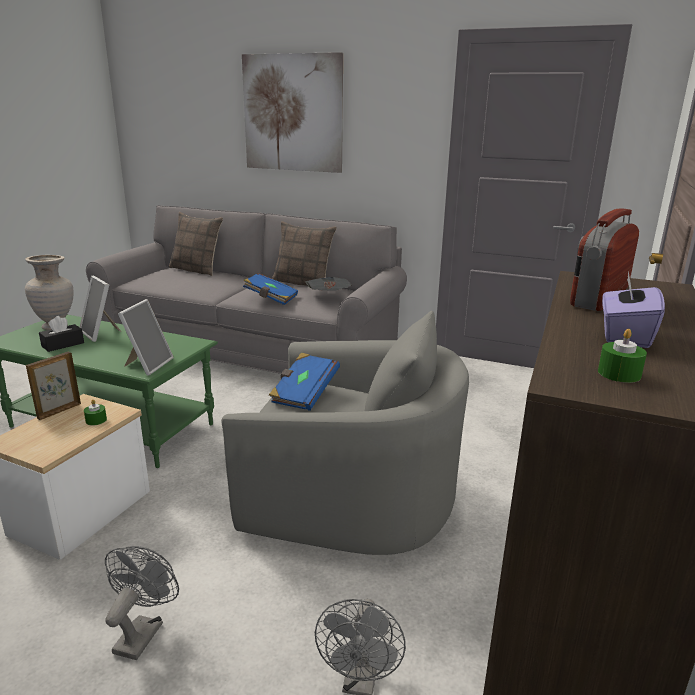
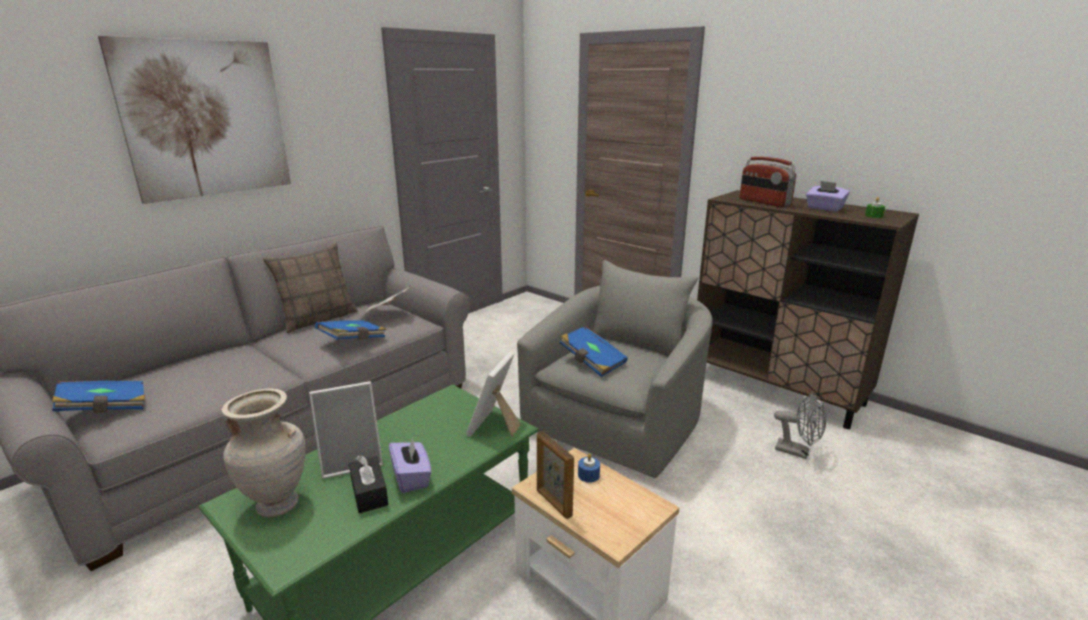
camera: 70 degrees left, 0 degrees up
(78, 352) = (411, 477): none -> purple tissue box
(96, 420) = (588, 475): green candle -> blue candle
(142, 631) = (760, 542): grey fan -> none
(148, 365) = (494, 426): picture frame -> picture frame turned 105 degrees counterclockwise
(153, 273) = (105, 409): none -> blue book
(197, 270) = (149, 374): pillow -> none

